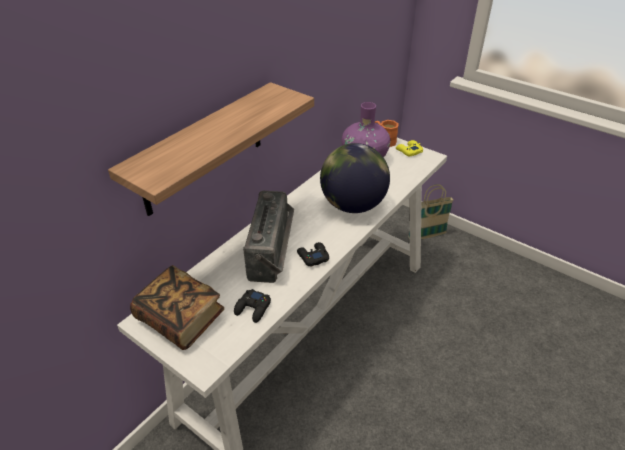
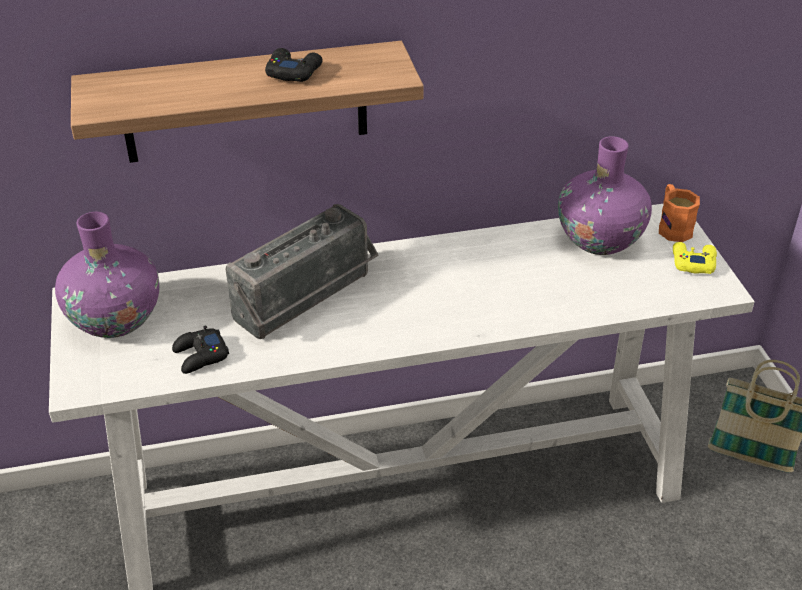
camera: 40 degrees right, 0 degrees up
(181, 319) = (115, 319): book -> purple vase
(313, 257) = (346, 336): black game controller -> black game controller (293, 71)
(352, 205) = (490, 298): globe -> none

